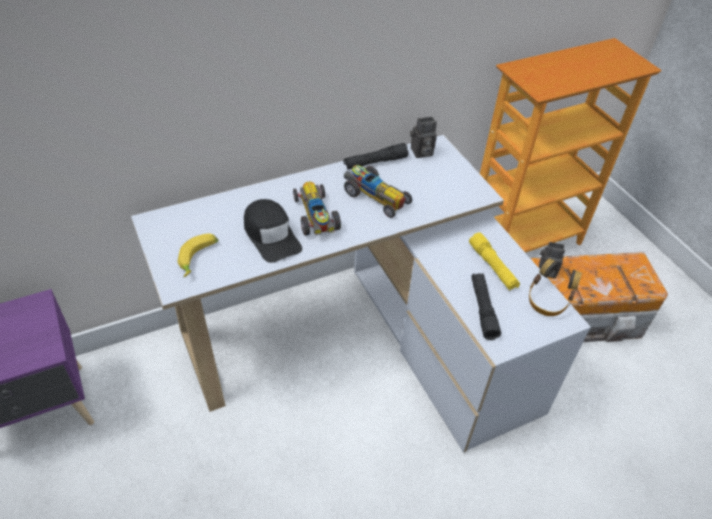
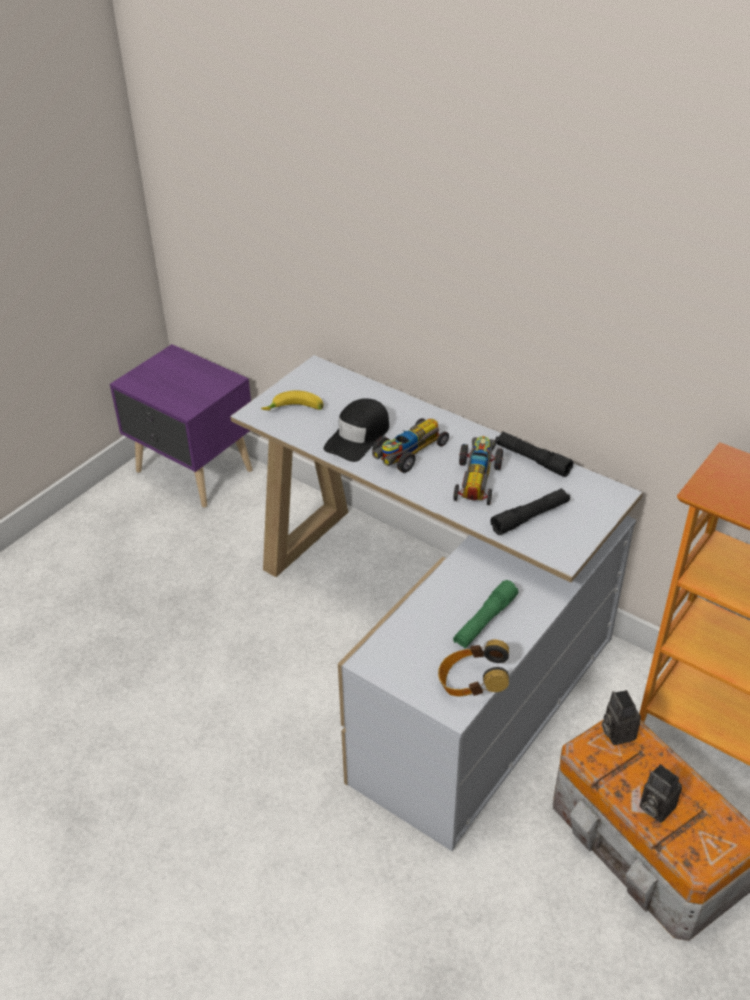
camera: 65 degrees right, 5 degrees down
(421, 153) = (586, 486): camera -> camera (654, 807)
(483, 309) = (412, 632): black flashlight -> black flashlight (530, 517)
(492, 267) = (484, 621): yellow flashlight -> green flashlight

